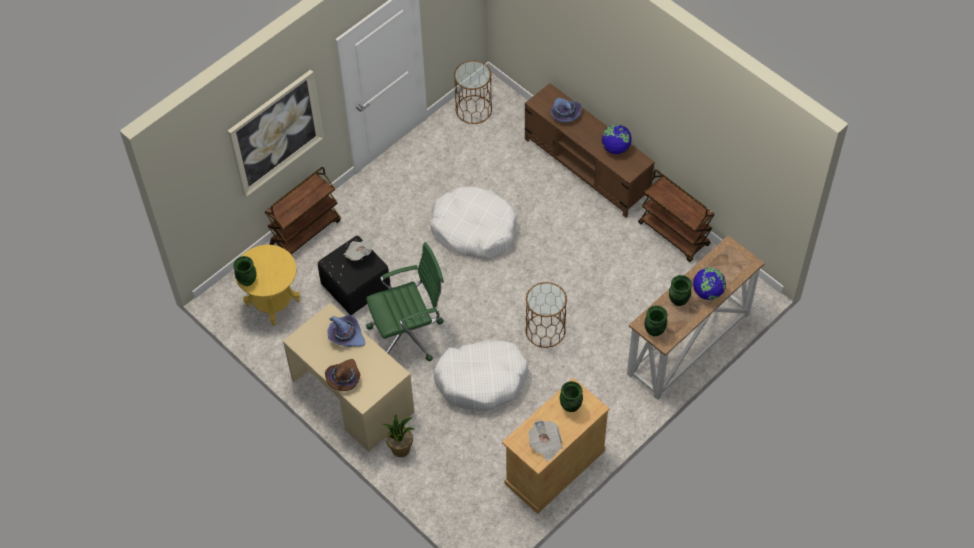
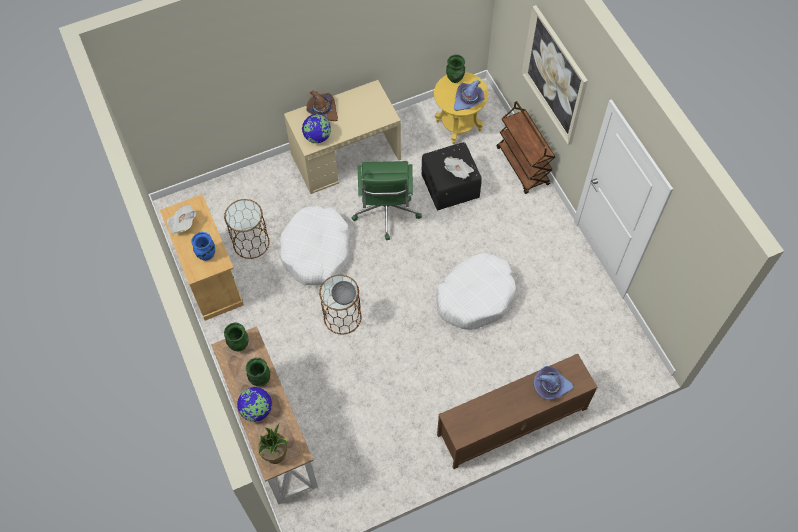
camera: 110 degrees right, 5 degrees up
(346, 335) = (362, 122): purple hat -> purple hat (468, 100)
(401, 448) = (282, 175): potted plant -> potted plant (275, 454)
(473, 109) = (621, 343): brown side table -> brown side table (251, 243)
(549, 293) = (344, 296): none -> grey bowl
(571, 406) = (206, 255): green vase -> blue vase
(615, 148) = (487, 418): globe -> globe (317, 137)
(674, 234) = (399, 473): brown cart -> none

